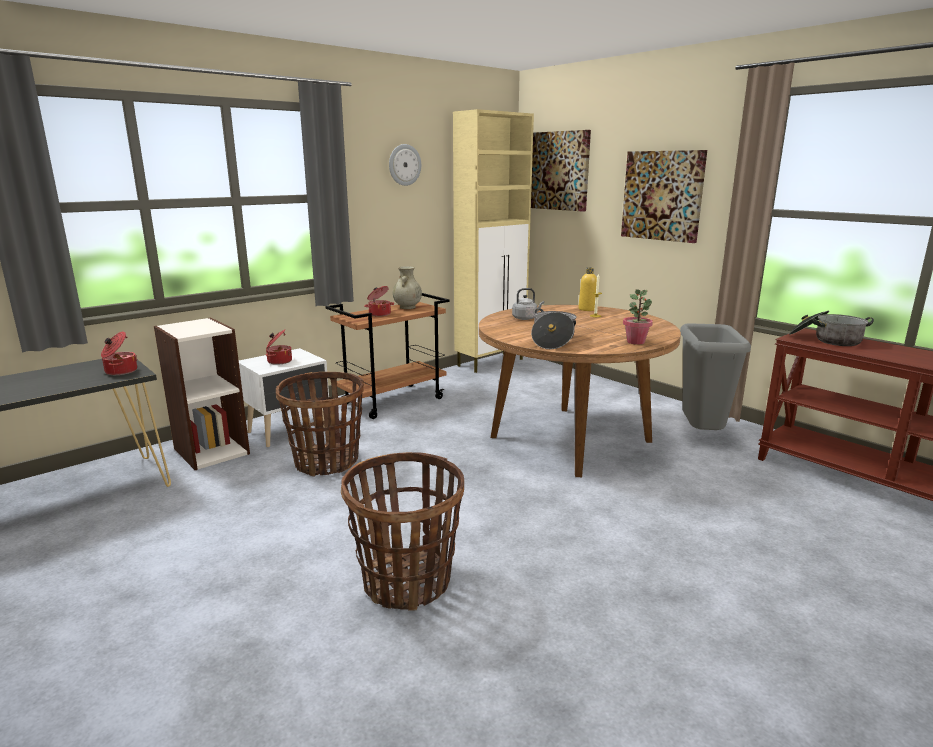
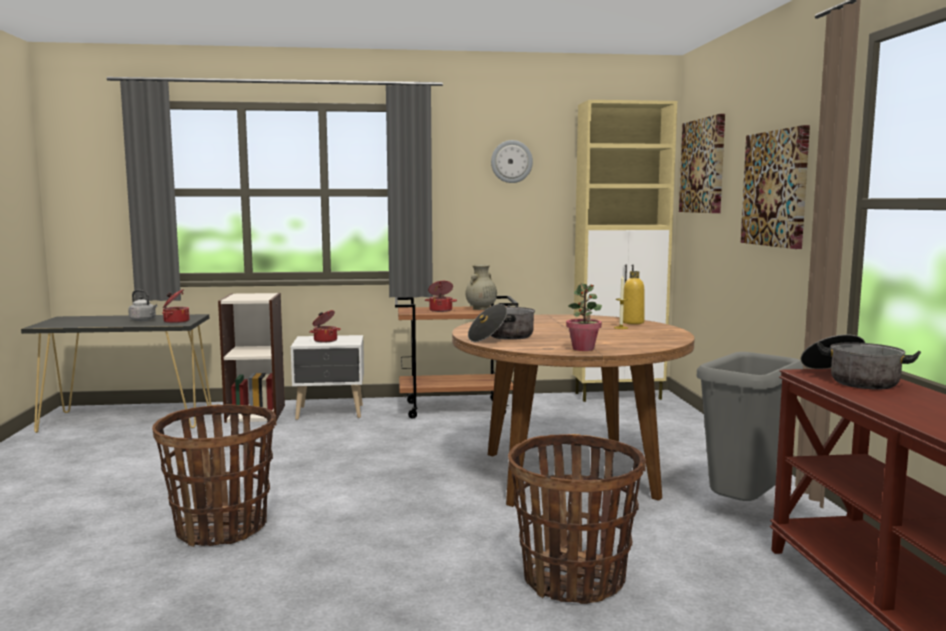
camera: 35 degrees right, 10 degrees down
(326, 462) = (317, 439): basket -> basket (573, 580)
(526, 318) = (538, 321): grey kettle -> grey kettle (144, 320)

